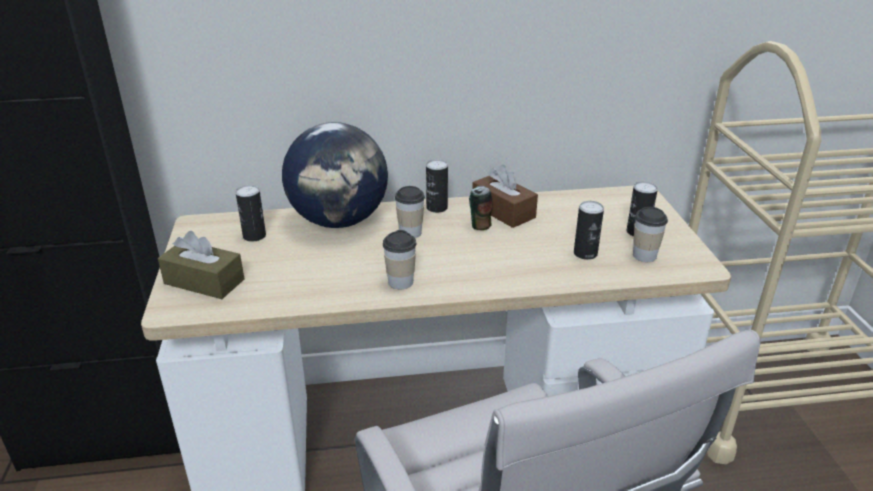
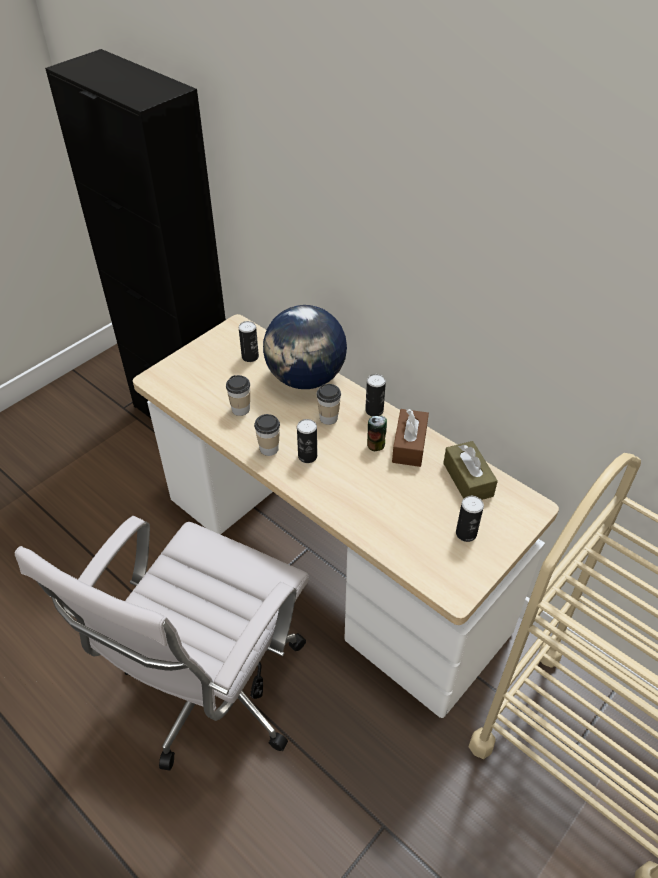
camera: 50 degrees right, 15 degrees up
(204, 281) = (188, 371): brown tissue box -> brown tissue box (468, 479)
(585, 253) = (400, 518): can -> can (307, 456)
(644, 255) = (435, 553): cup -> cup (240, 409)

